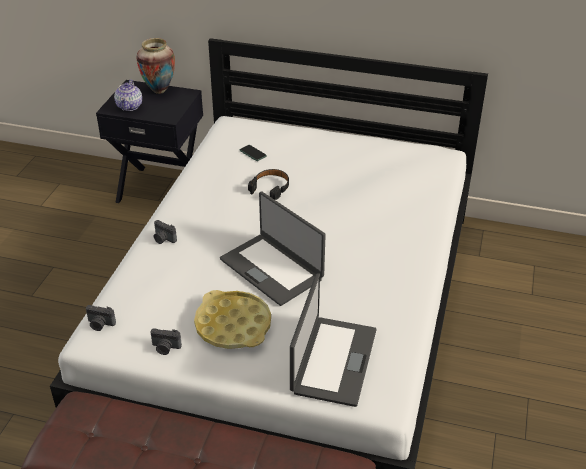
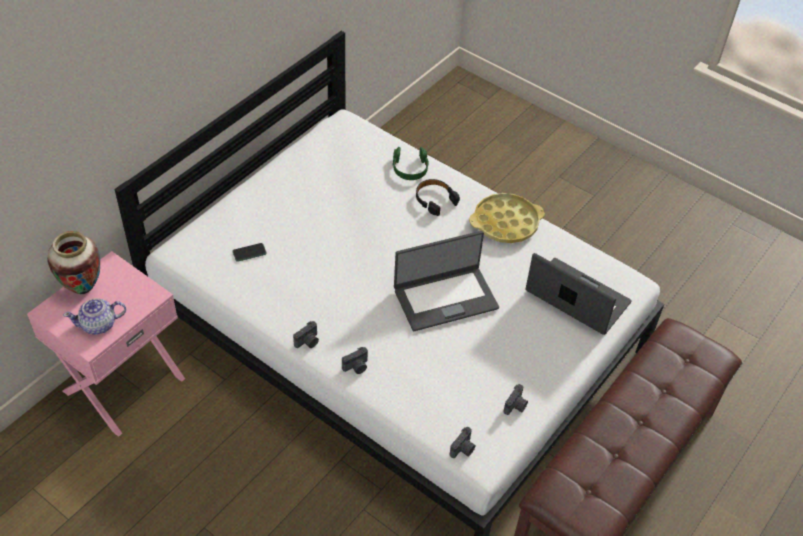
camera: 70 degrees left, 10 degrees up
(130, 106) = (99, 325): teapot -> teapot turned 135 degrees clockwise
(161, 188) = (123, 383): black nightstand -> pink nightstand
(177, 207) = (308, 342): none -> camera
(233, 325) = (507, 349): yellow tray -> yellow tray (506, 223)
(270, 188) = (320, 259): black headphones -> black headphones (434, 200)
(420, 205) = (410, 168): none -> green headphones

